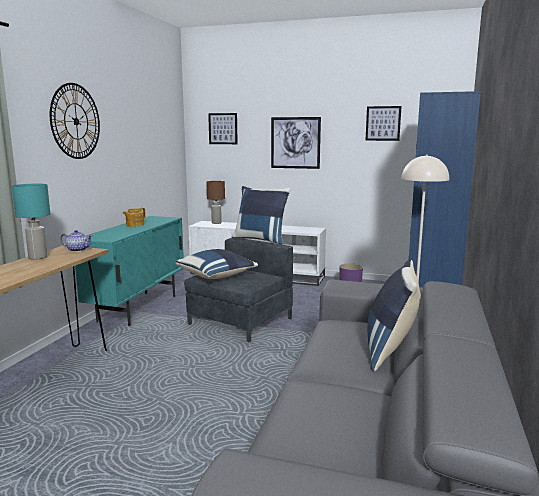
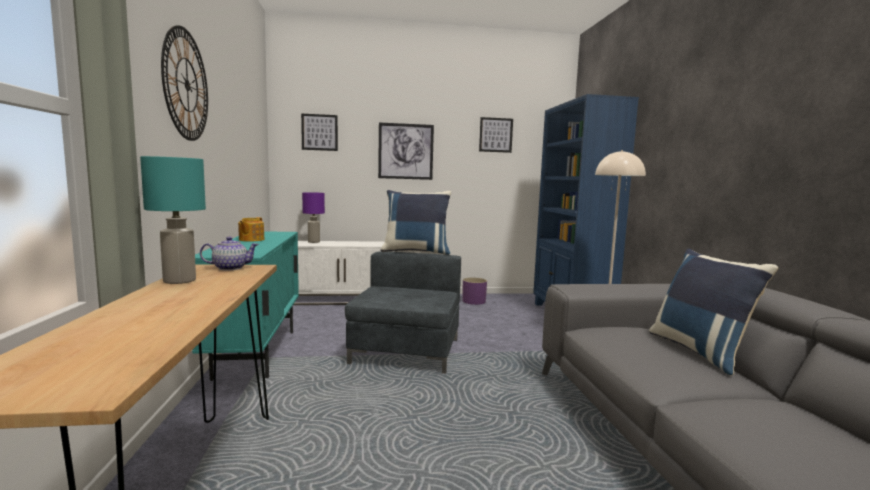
camera: 25 degrees left, 5 degrees down
(216, 223) = (314, 242): brown table lamp -> purple table lamp
(217, 276) = (384, 297): blue pillow -> none

